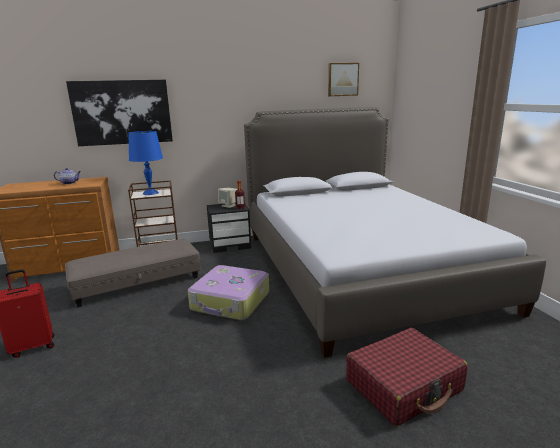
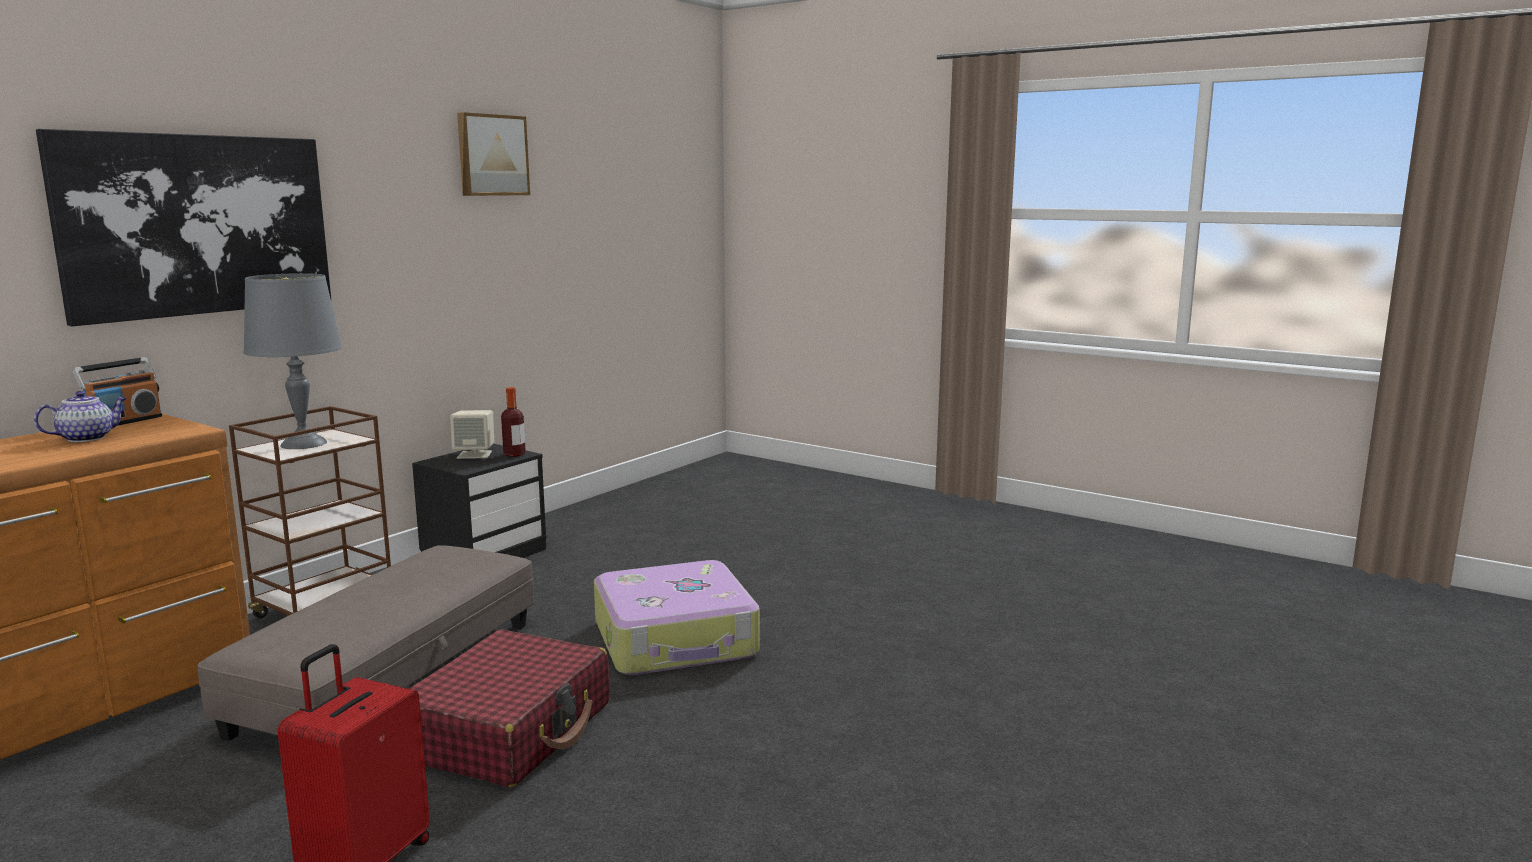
camera: 40 degrees left, 5 degrees down
(91, 179) = (124, 422): none -> radio
(150, 193) = (303, 443): blue table lamp -> grey table lamp
(342, 79) = (649, 158): picture -> picture (491, 155)
(358, 268) = (808, 531): bed -> none
(404, 386) = (1095, 647): red suitcase -> red suitcase (509, 731)

